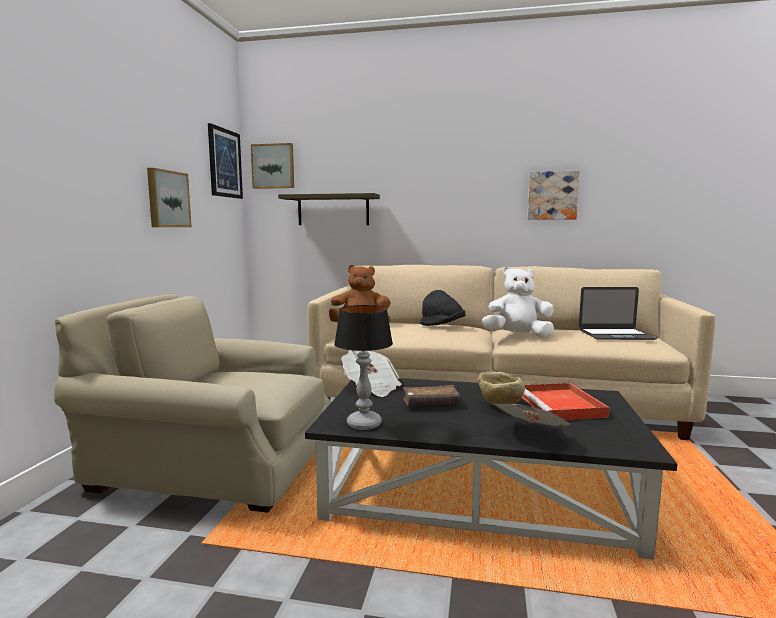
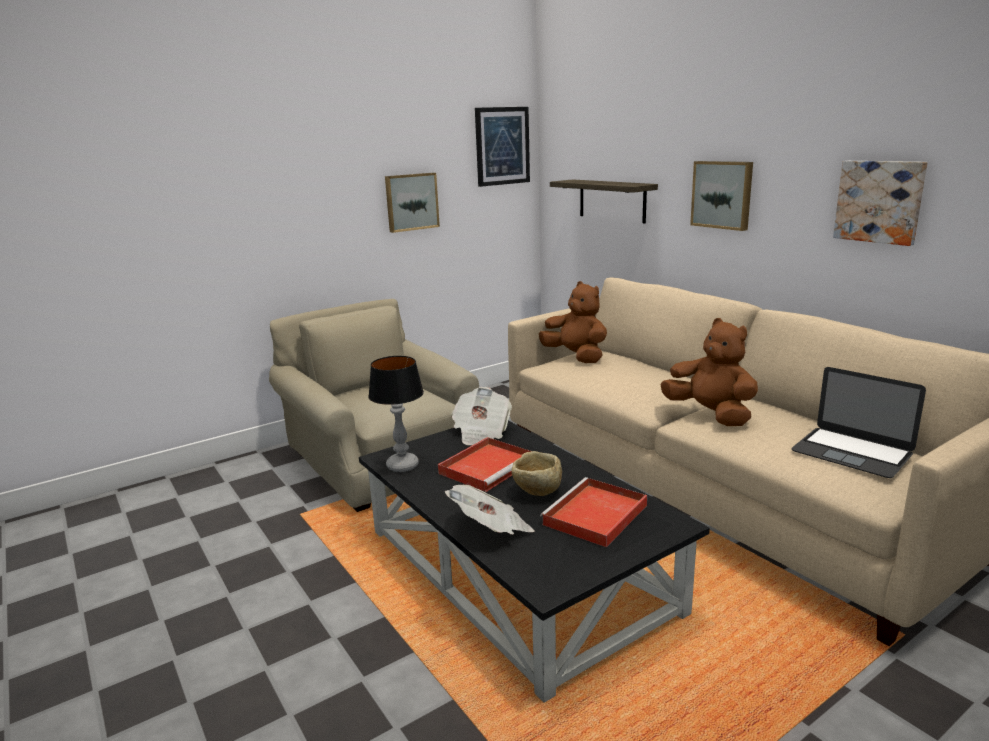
camera: 45 degrees right, 10 degrees up
(273, 166) = (561, 143): picture -> picture (722, 194)
(430, 404) = (487, 466): brown book -> red tray
(442, 326) = (648, 378): black hat -> none
(517, 335) = (710, 415): white plush toy -> brown plush toy

